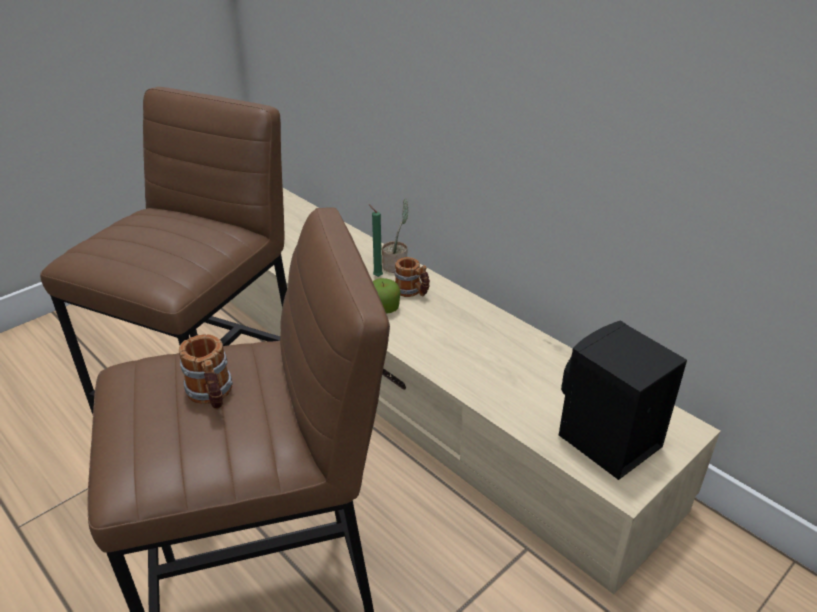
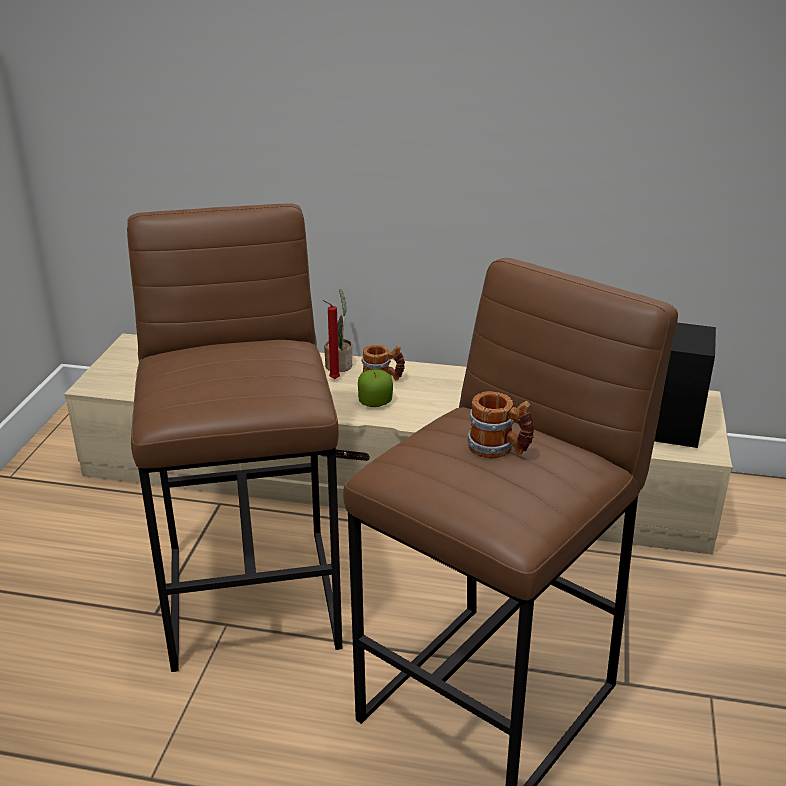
camera: 35 degrees left, 5 degrees down
(376, 276) = (332, 379): green candle -> red candle

